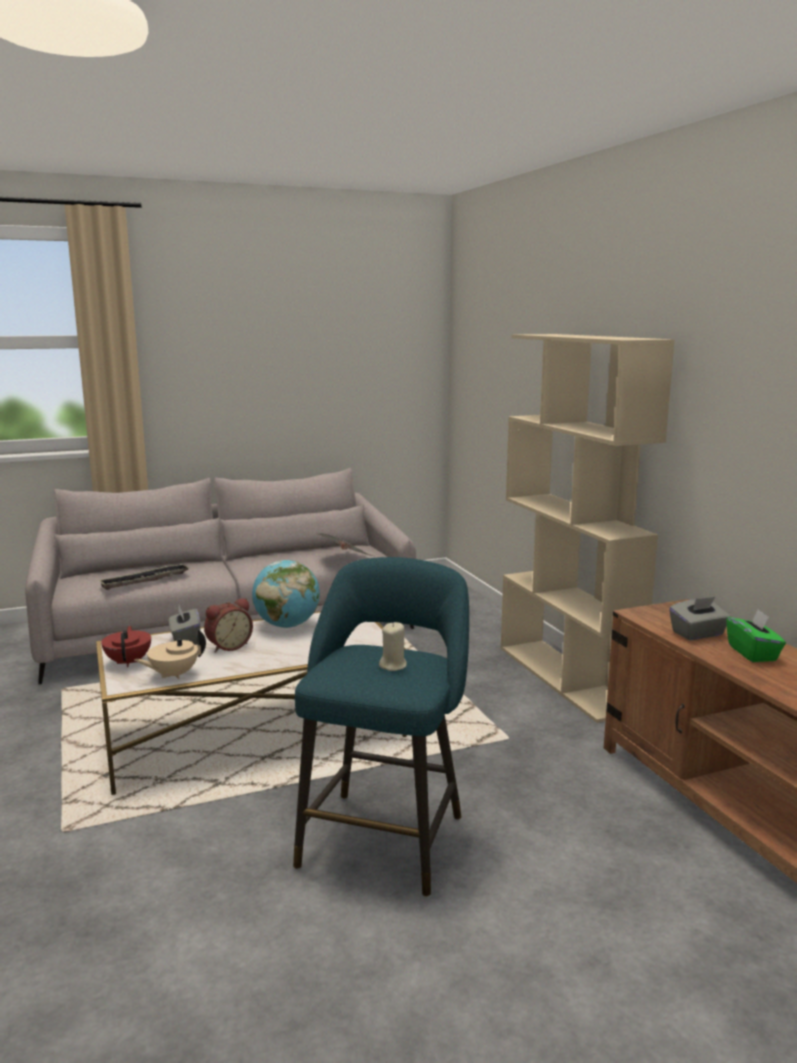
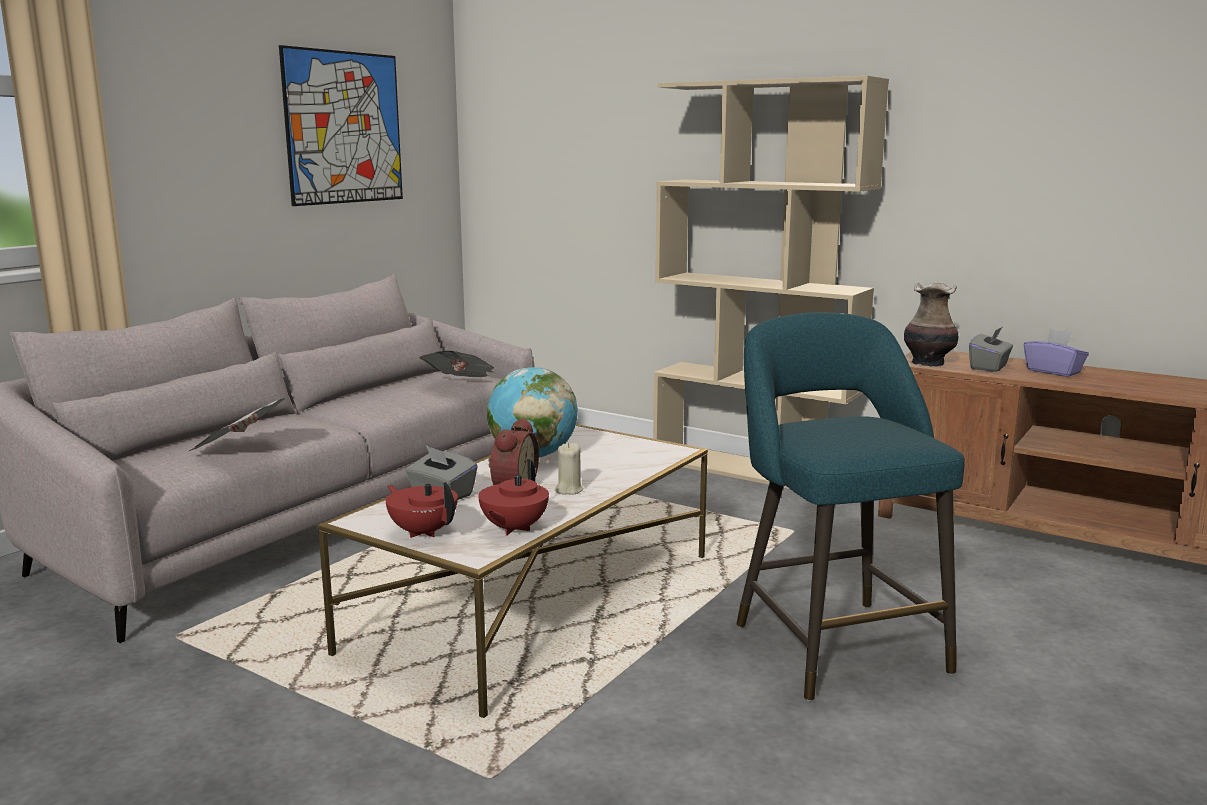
camera: 35 degrees left, 0 degrees up
(145, 581) = (239, 449): tray -> newspaper
(173, 675) = (513, 529): beige teapot -> red teapot
(335, 358) = (344, 128): none -> picture
(393, 665) = (868, 429): beige candle -> beige candle (568, 490)
(649, 617) = (927, 363): none -> vase
(753, 653) = (1053, 371): green tissue box -> purple tissue box

